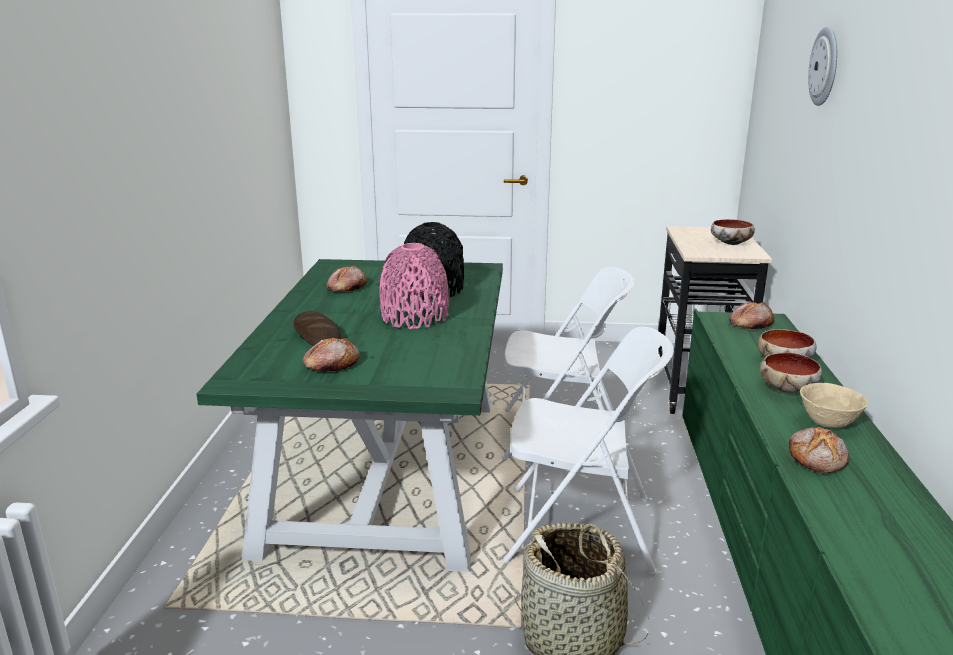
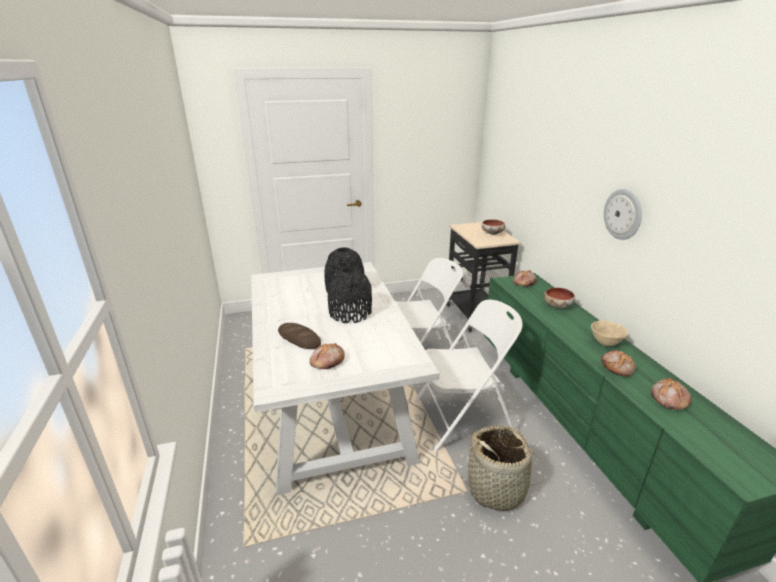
camera: 20 degrees left, 5 degrees up
(346, 287) = (288, 296): bread -> bread (668, 399)
(387, 470) = (332, 405): green dining table -> white dining table
(414, 317) = (350, 313): pink vase -> black vase
(787, 388) = (571, 323): bowl -> none
(825, 66) = (554, 137): wall clock -> wall clock (623, 214)

